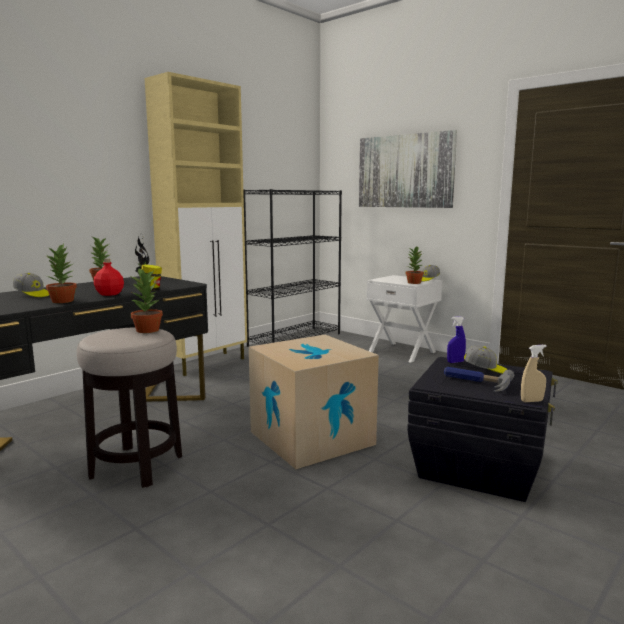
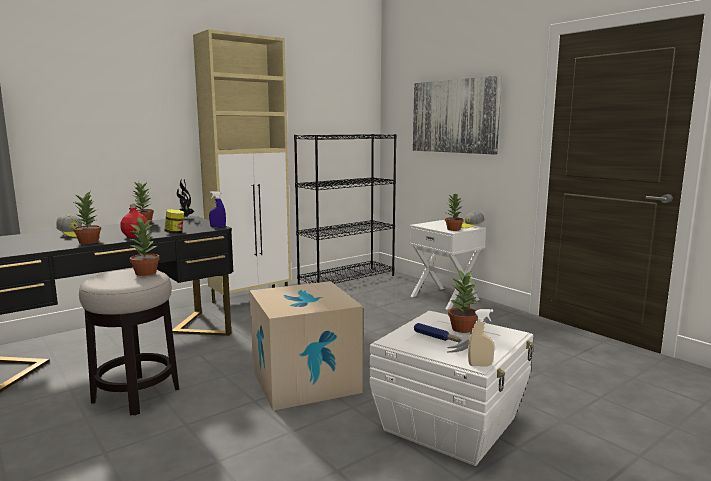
camera: 10 degrees right, 0 degrees up
(455, 362) = (439, 317): blue spray bottle -> blue spray bottle (218, 227)
(479, 466) = (451, 424): black storage box -> white storage box
(486, 370) = (462, 328): cap -> potted plant

